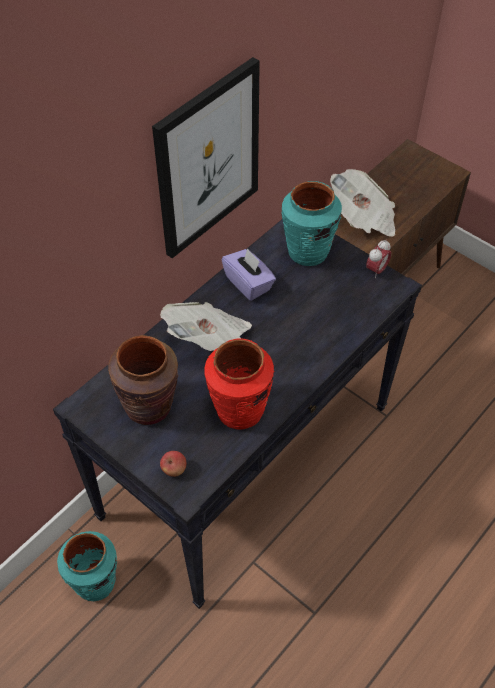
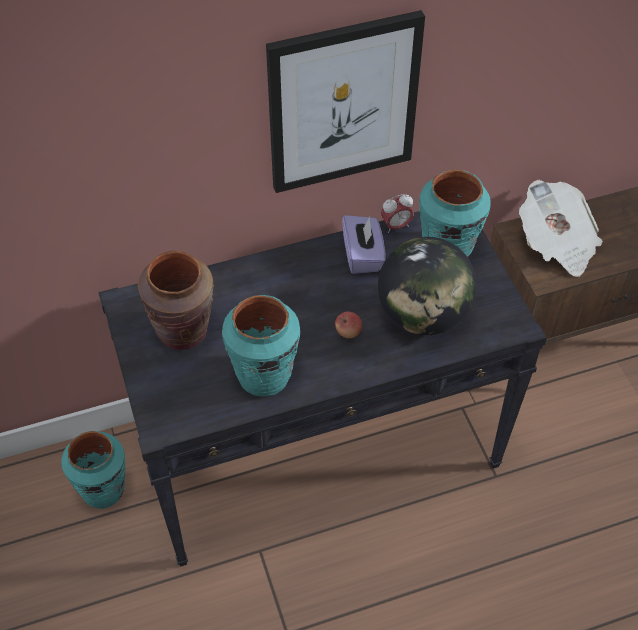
camera: 30 degrees right, 0 degrees up
(174, 469) = (164, 401): apple -> apple (348, 332)
(209, 340) = (284, 294): newspaper -> none
(239, 410) = (264, 376): red vase -> turquoise vase
(325, 308) = (422, 315): none -> globe
(376, 270) = (507, 300): alarm clock -> alarm clock (396, 226)

